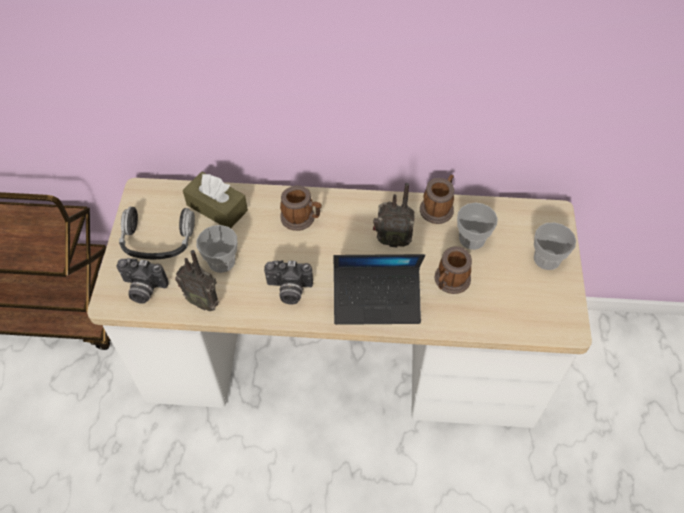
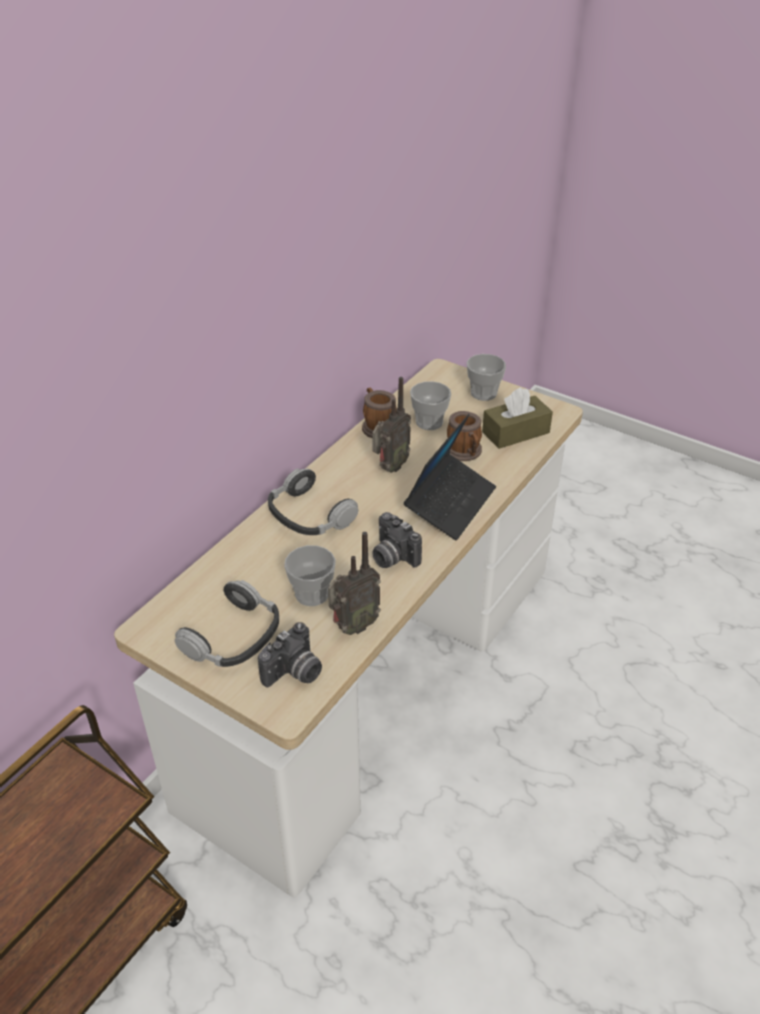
camera: 60 degrees left, 15 degrees down
(217, 208) = (234, 572): brown tissue box -> brown tissue box (515, 432)
(289, 290) = (392, 557): camera -> camera turned 105 degrees clockwise
(301, 218) = (309, 515): mug -> headphones

